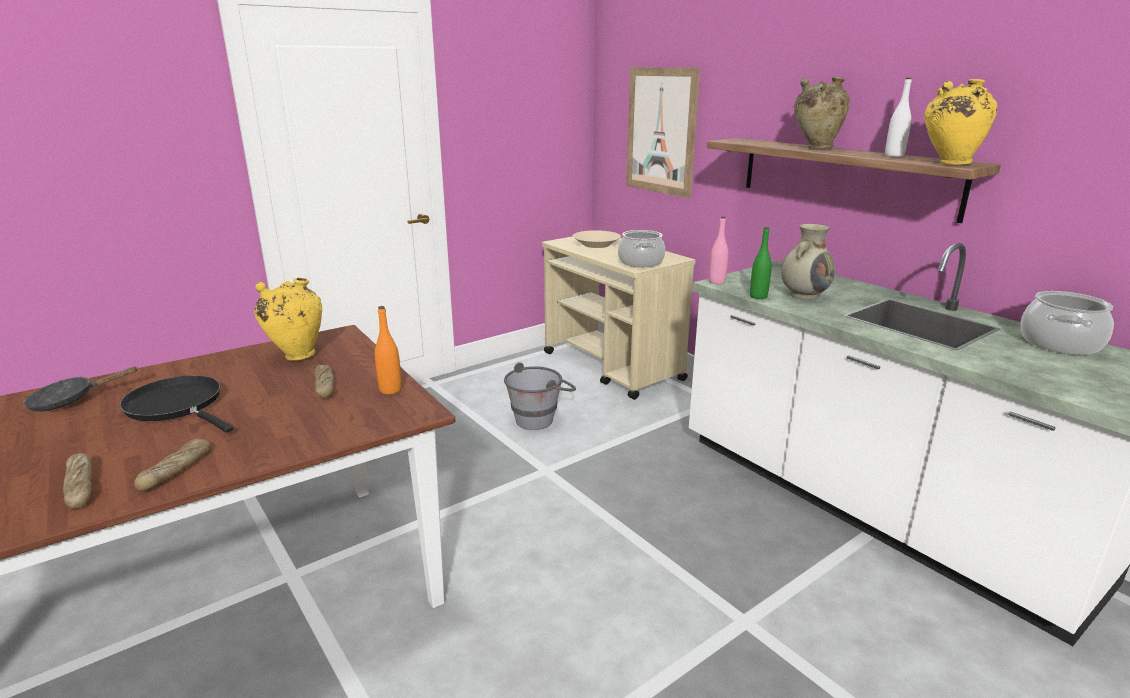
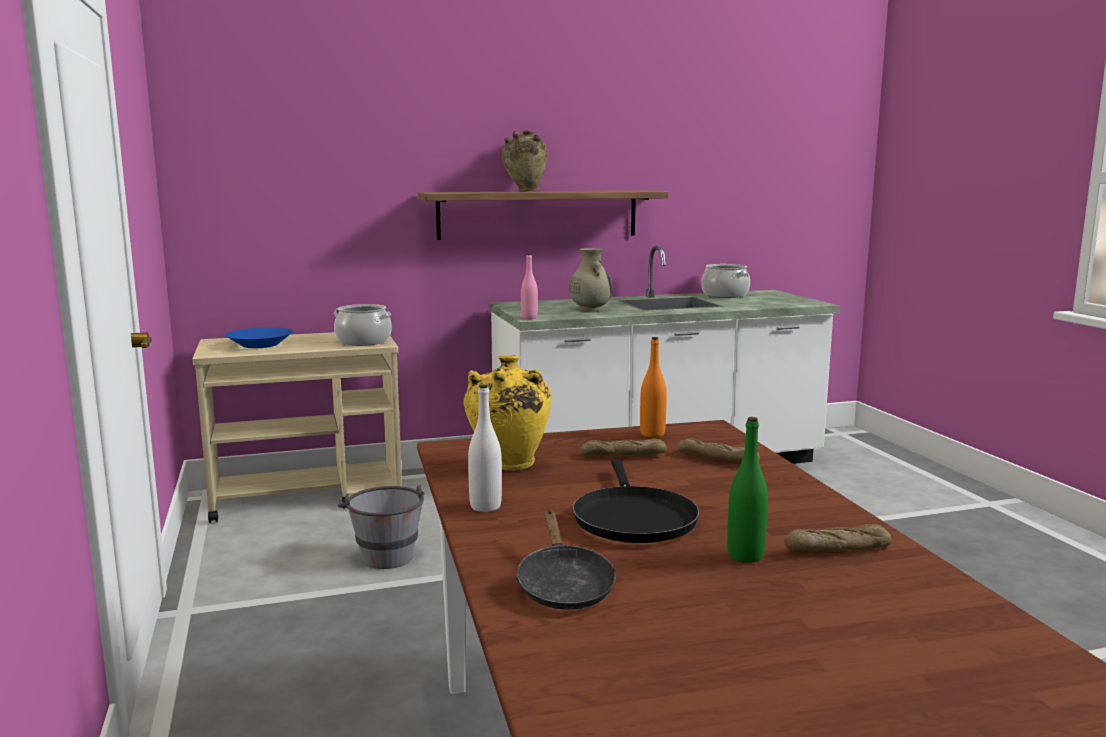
camera: 70 degrees left, 10 degrees down
(176, 470) = (808, 509): bread -> bread (716, 459)
(178, 406) = (633, 518): black frying pan -> black frying pan turned 60 degrees counterclockwise
(596, 244) = (259, 345): beige bowl -> blue bowl
(661, 131) = (301, 194): picture -> none
(758, 296) = (581, 316): green bottle -> green bottle (745, 556)
(894, 155) = (591, 190): white bottle -> white bottle (485, 506)
(949, 164) = (641, 190): yellow vase -> none

